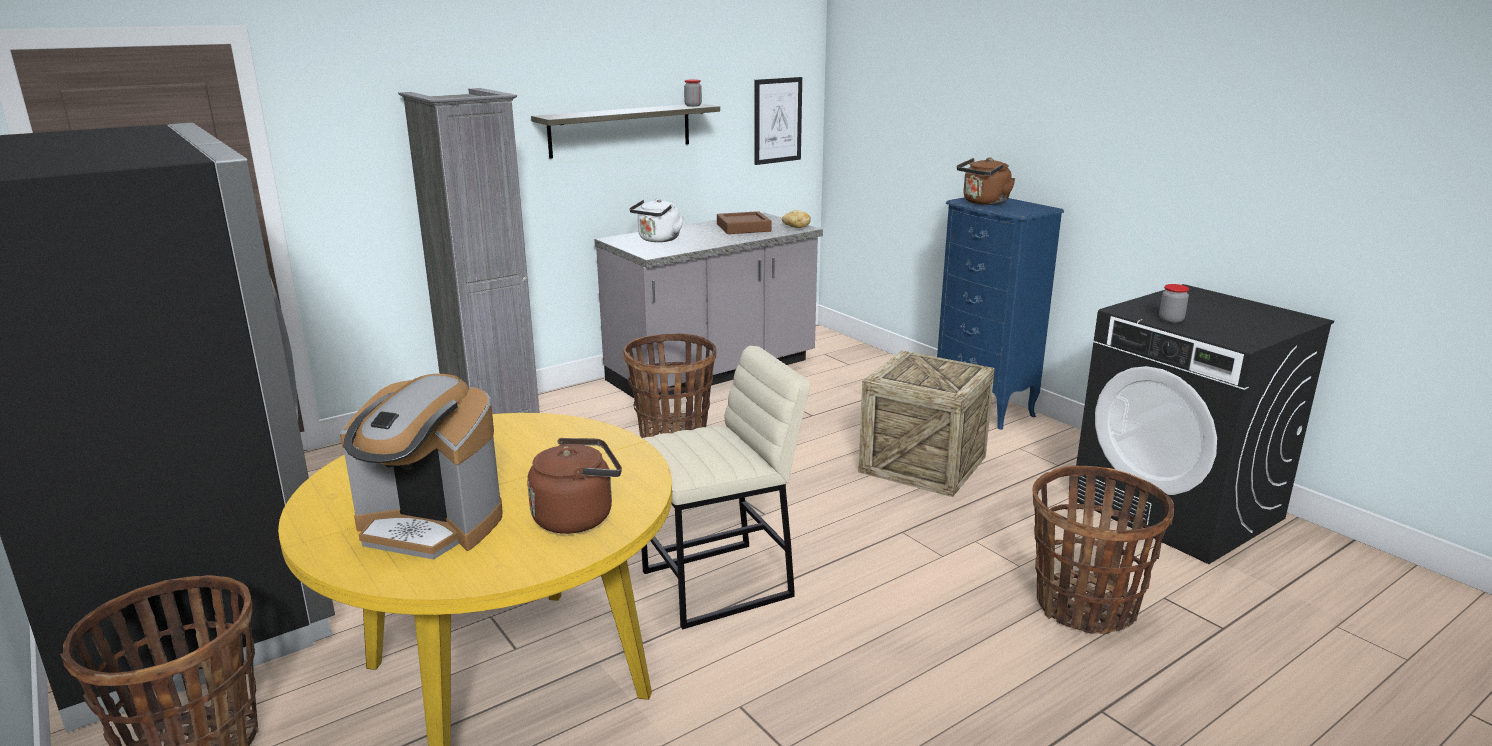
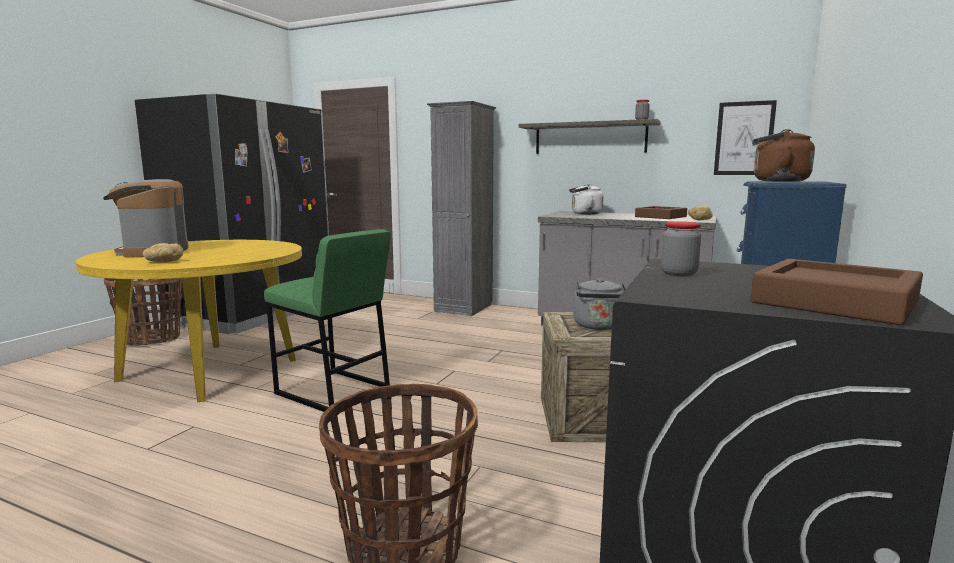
camera: 60 degrees right, 10 degrees down
(578, 517) = (163, 262): brown kettle -> bread
(673, 432) = (514, 339): basket -> none
(721, 582) = (334, 391): beige chair -> green chair
(936, 375) = (599, 326): none -> grey kettle
(1265, 318) = (834, 302): none -> brown tray

